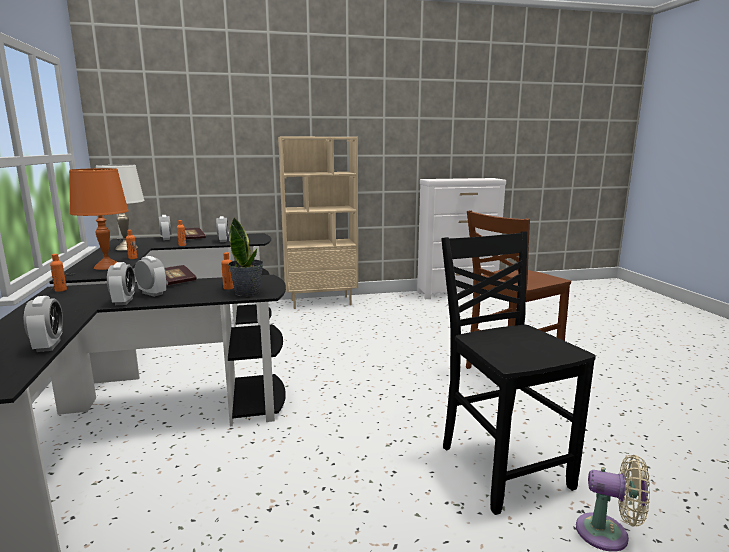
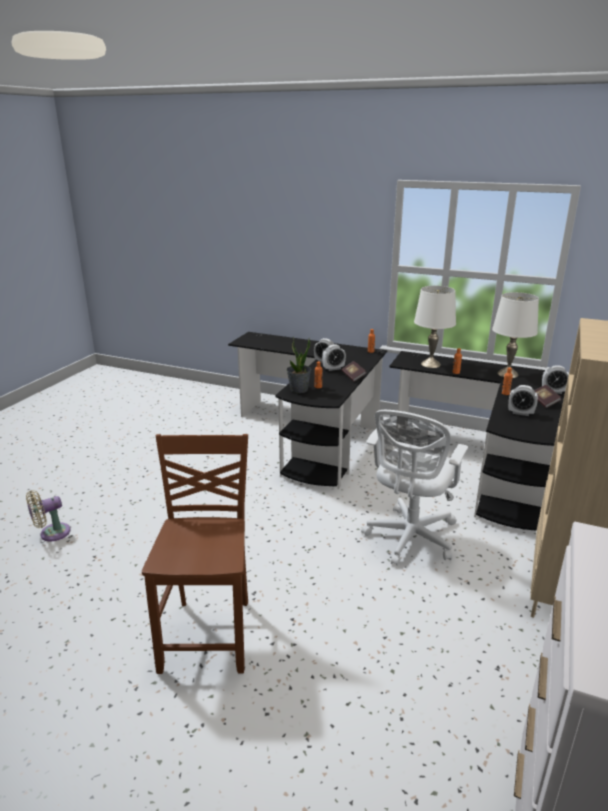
camera: 125 degrees right, 10 degrees up
(48, 346) = (273, 348): alarm clock -> none
(107, 266) = (431, 364): orange table lamp -> white table lamp
(318, 339) = (409, 539): none -> white office chair
(502, 466) = (129, 533): black chair -> none

